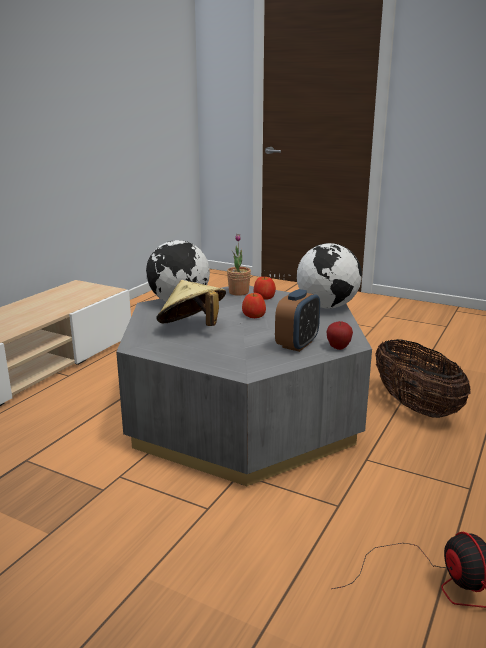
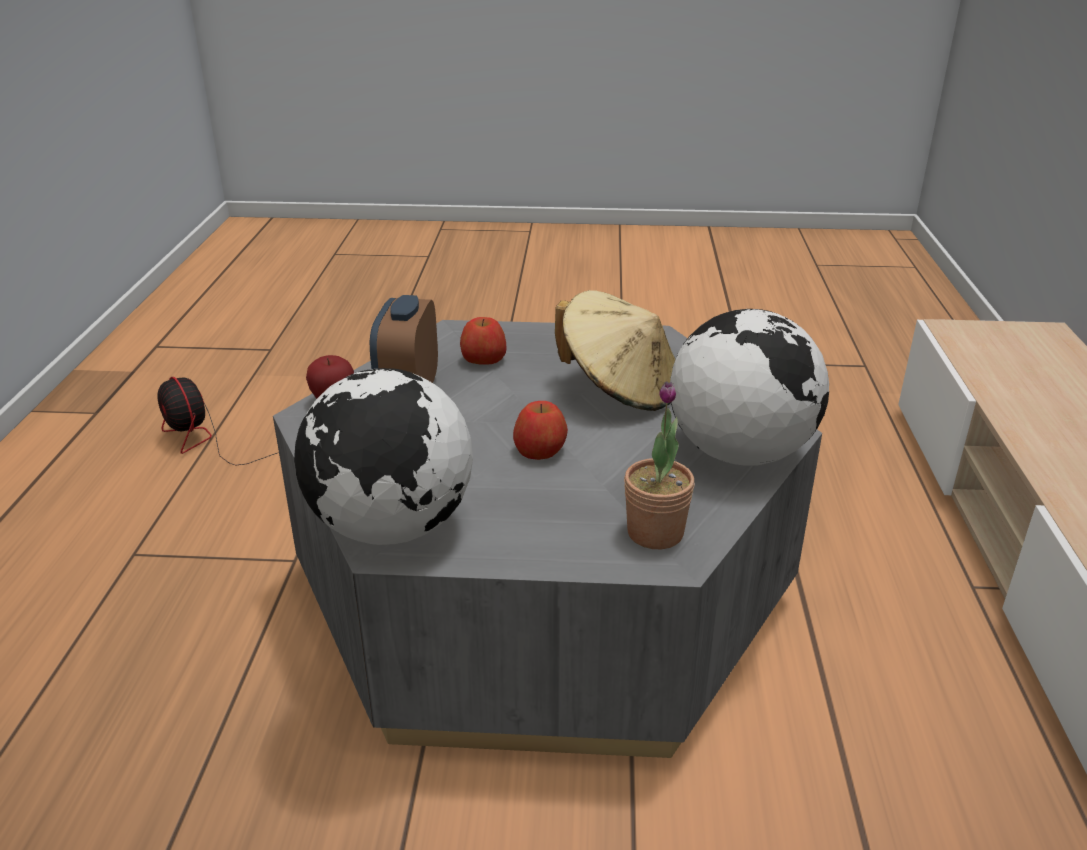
camera: 155 degrees right, 10 degrees up
(264, 297) = (573, 528): apple -> apple (483, 359)
(415, 406) = (182, 732): basket -> none

